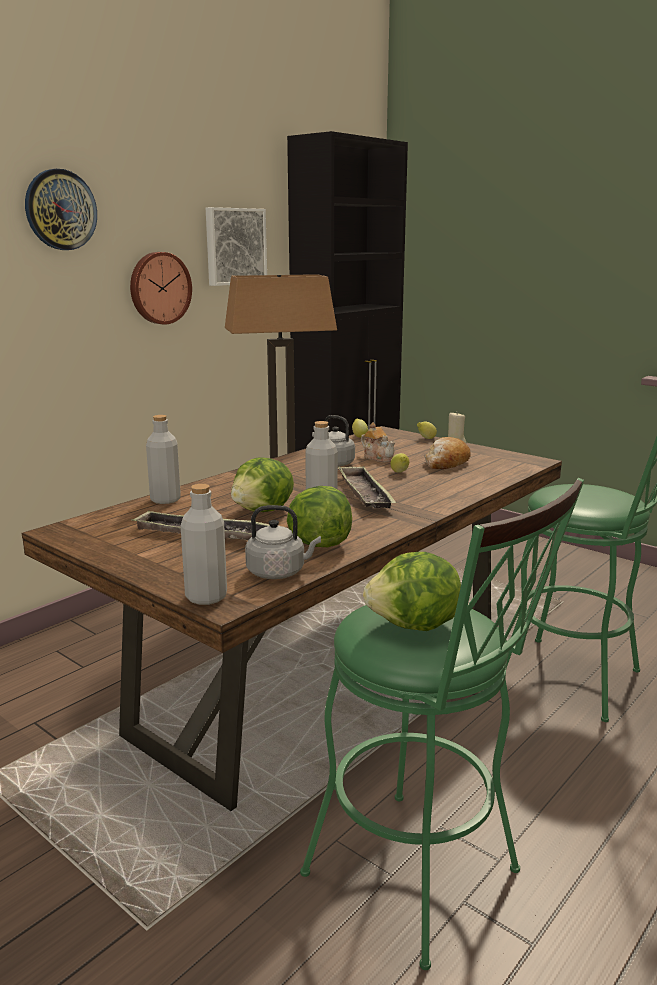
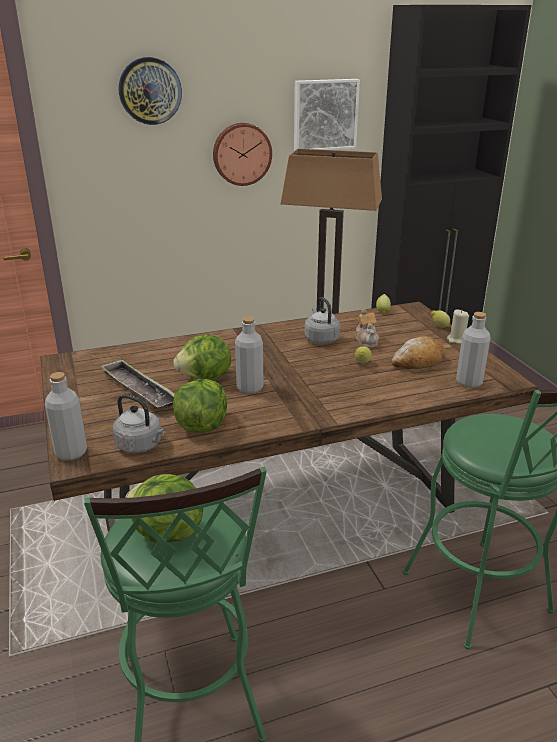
camera: 30 degrees right, 10 degrees up
(165, 499) = (156, 348): grey bottle -> grey bottle (469, 382)
(364, 493) = (303, 380): tray -> none

